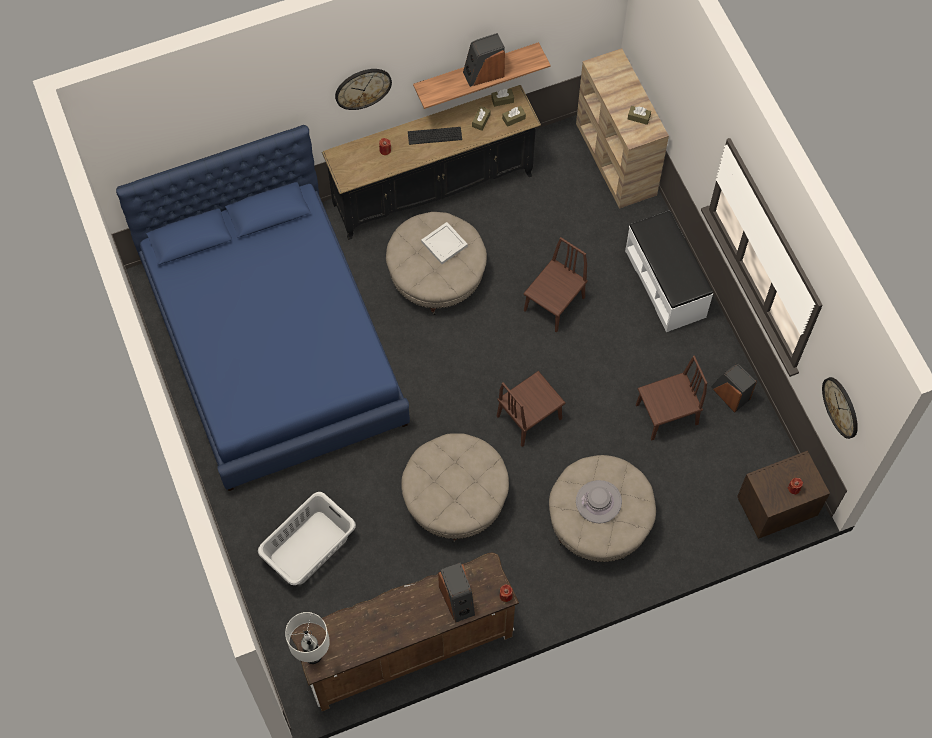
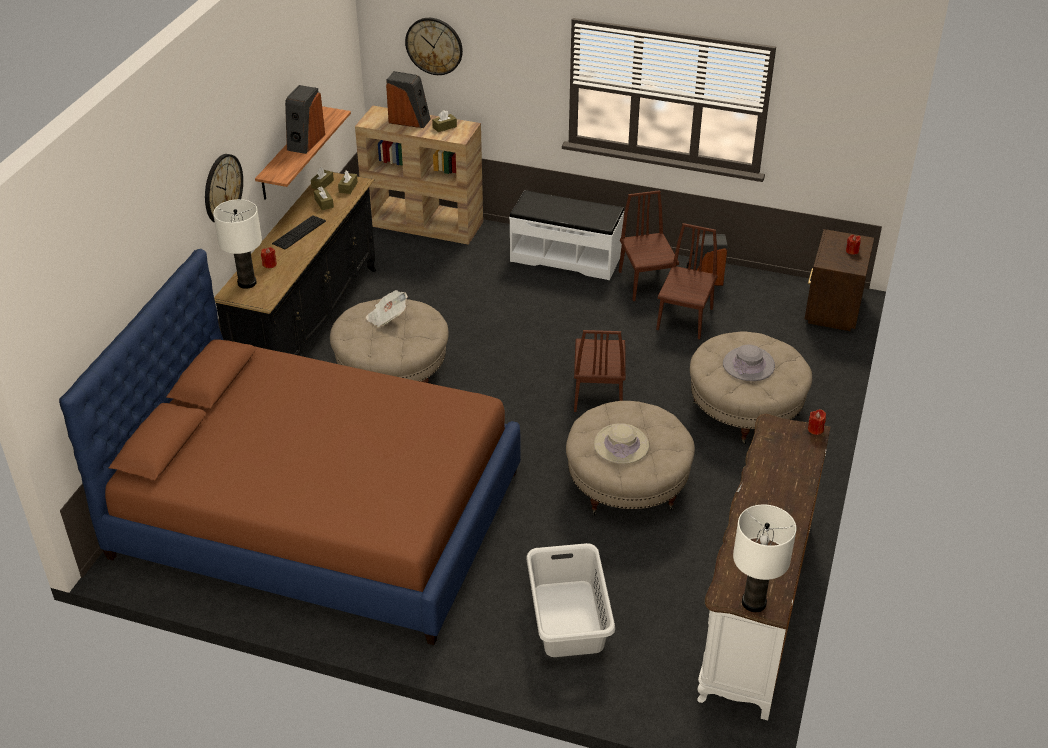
camera: 50 degrees left, 25 degrees down
(274, 344) = (318, 513): blue bed -> brown bed
(355, 155) = (247, 283): none -> white table lamp
(442, 479) = (621, 445): none -> beige hat
(443, 244) = (387, 317): white tray -> newspaper
(457, 600) = (789, 462): speaker -> speaker (409, 120)
(554, 304) = (508, 322): brown chair -> brown chair (646, 283)
(841, 407) = (844, 132): wall clock -> wall clock (434, 46)

